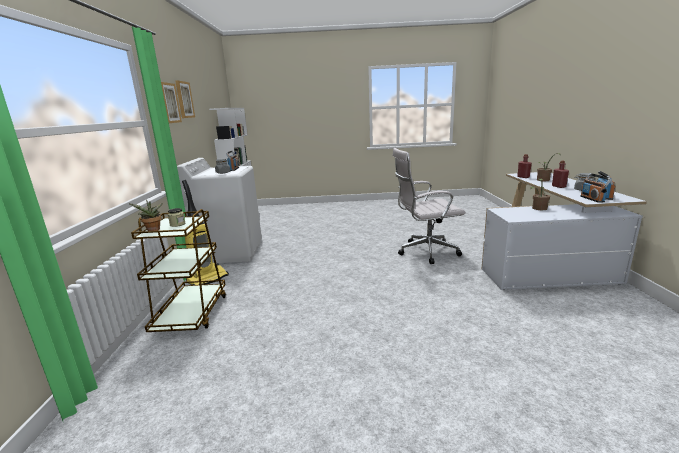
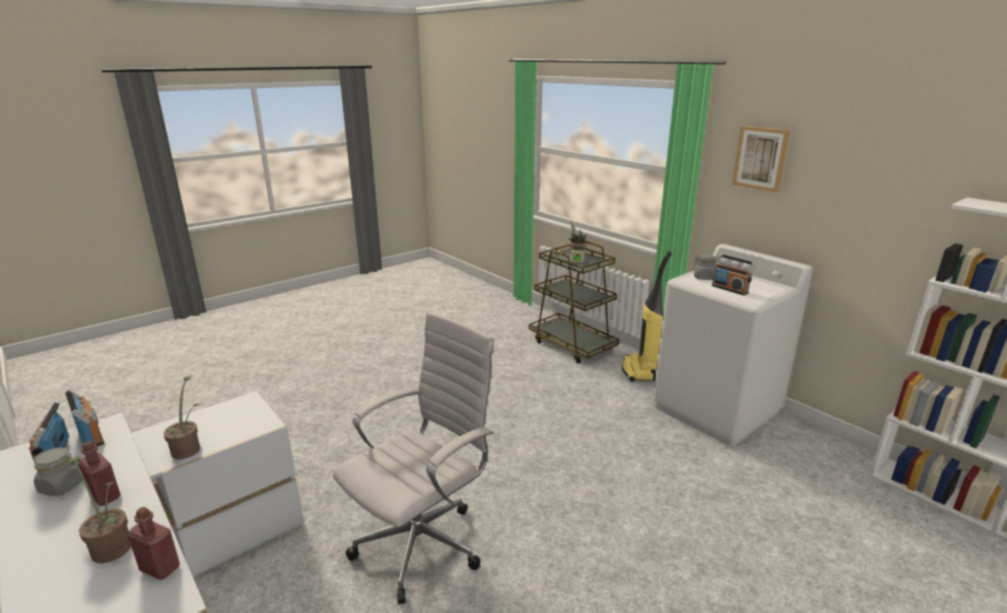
camera: 140 degrees right, 5 degrees up
(184, 100) = (827, 160): picture -> none

